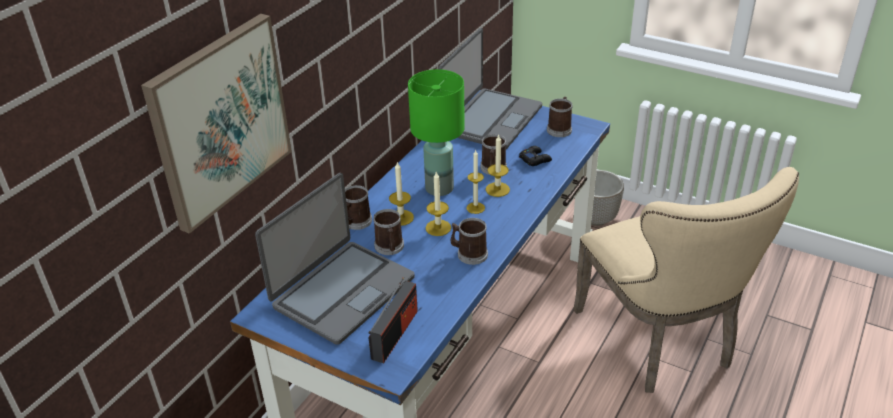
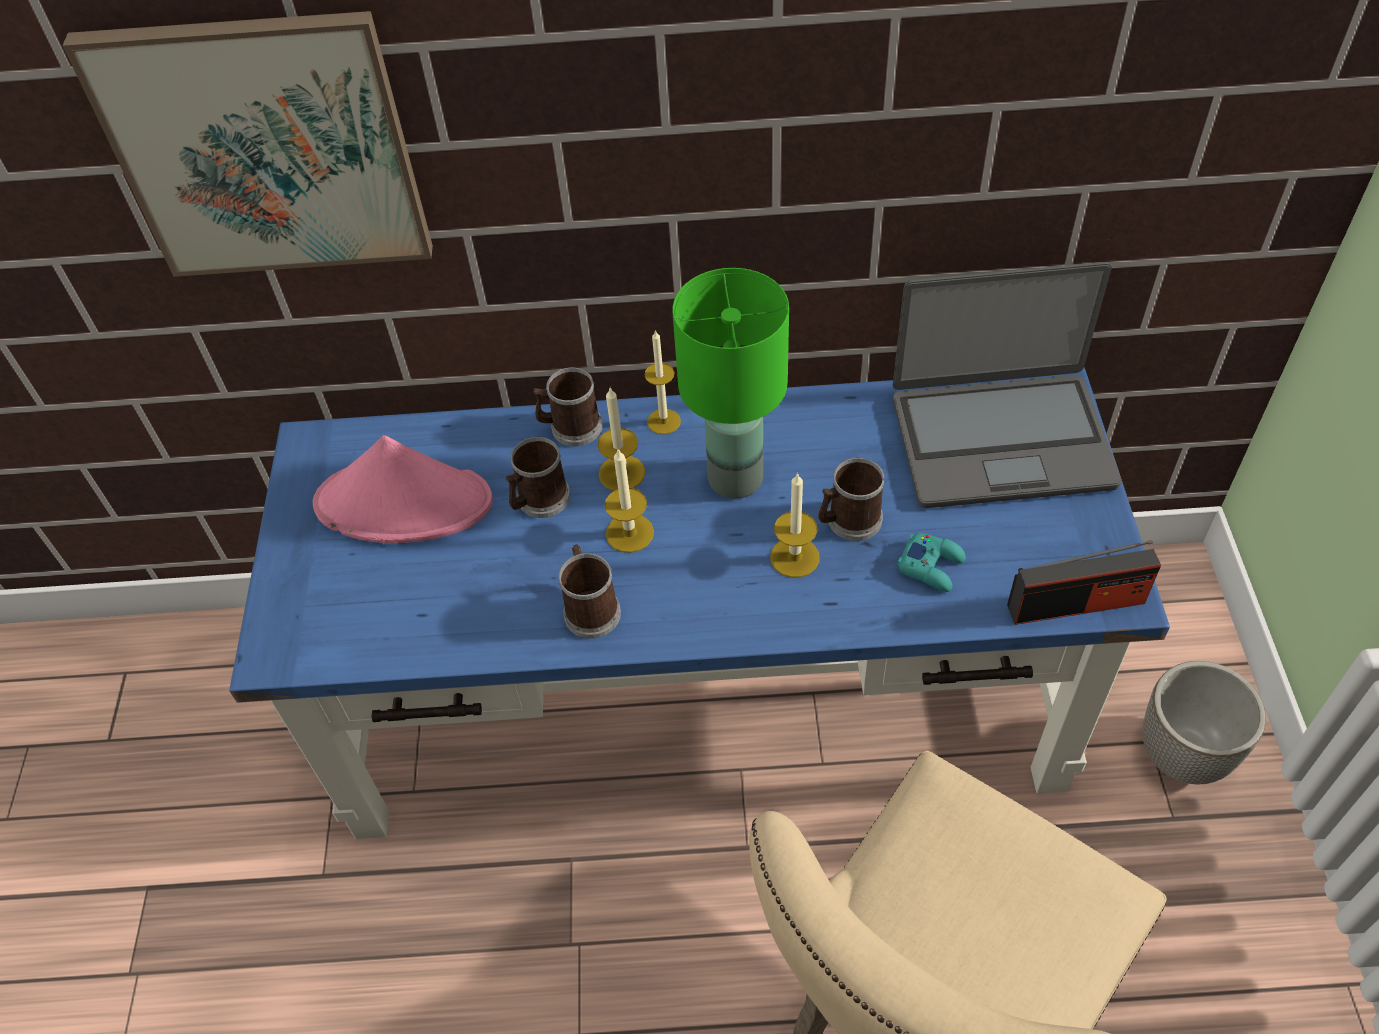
camera: 60 degrees right, 15 degrees up
(342, 291) = (405, 503): laptop -> pink hat
(395, 334) = (349, 615): radio -> radio (1076, 604)
(475, 208) = (718, 554): candle -> candle (663, 421)
(535, 159) = (931, 566): black game controller -> turquoise game controller
(560, 129) = (1068, 554): mug -> none

